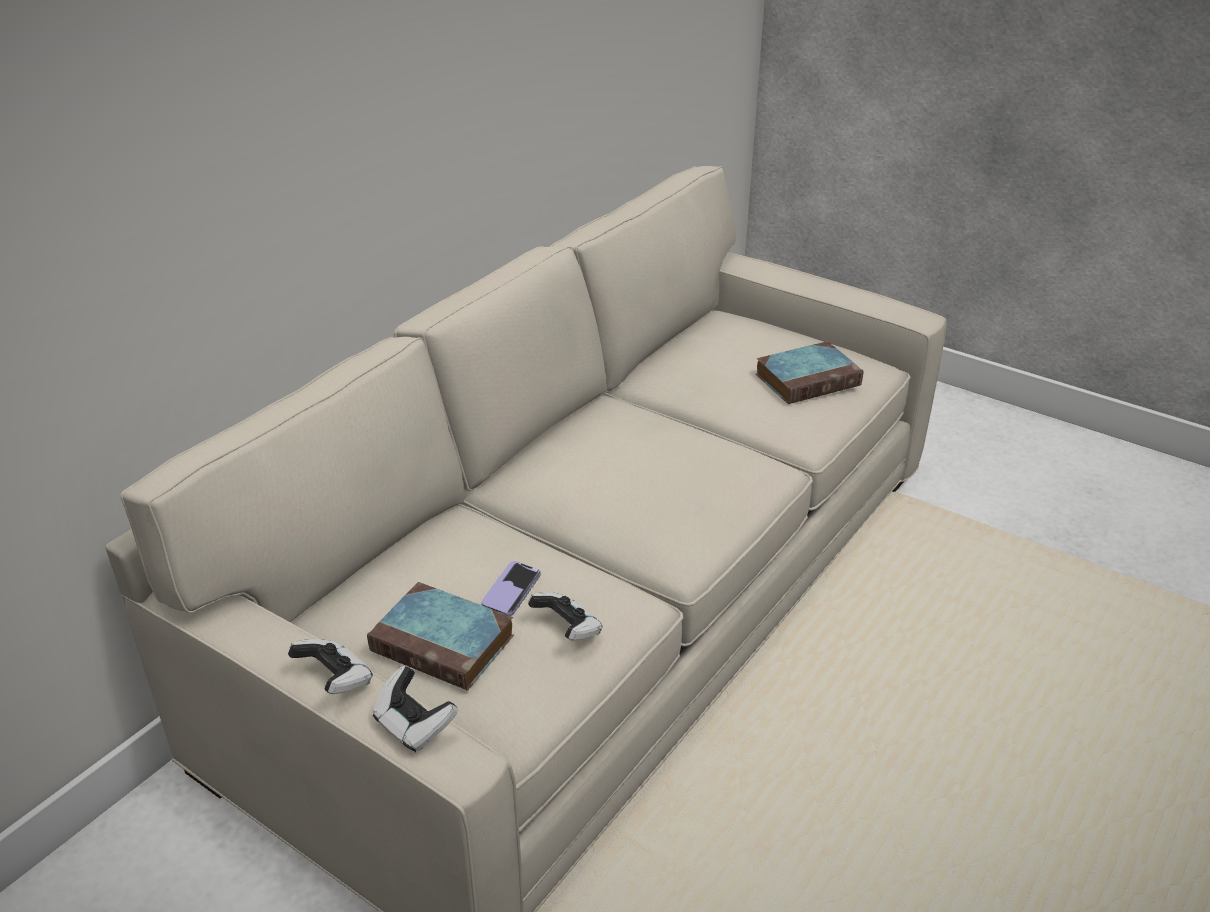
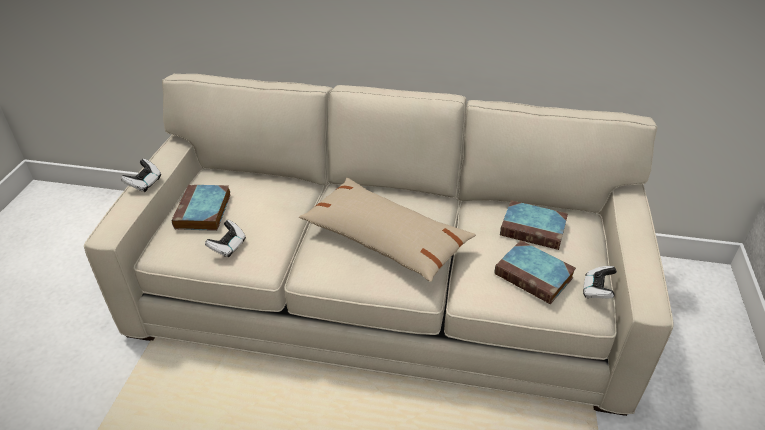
camera: 65 degrees right, 5 degrees up
(414, 725) = (123, 213): game controller -> game controller (597, 290)
(511, 590) = (249, 219): phone -> none
(664, 468) = (385, 240): none -> beige pillow
(725, 351) = (534, 229): none -> book

